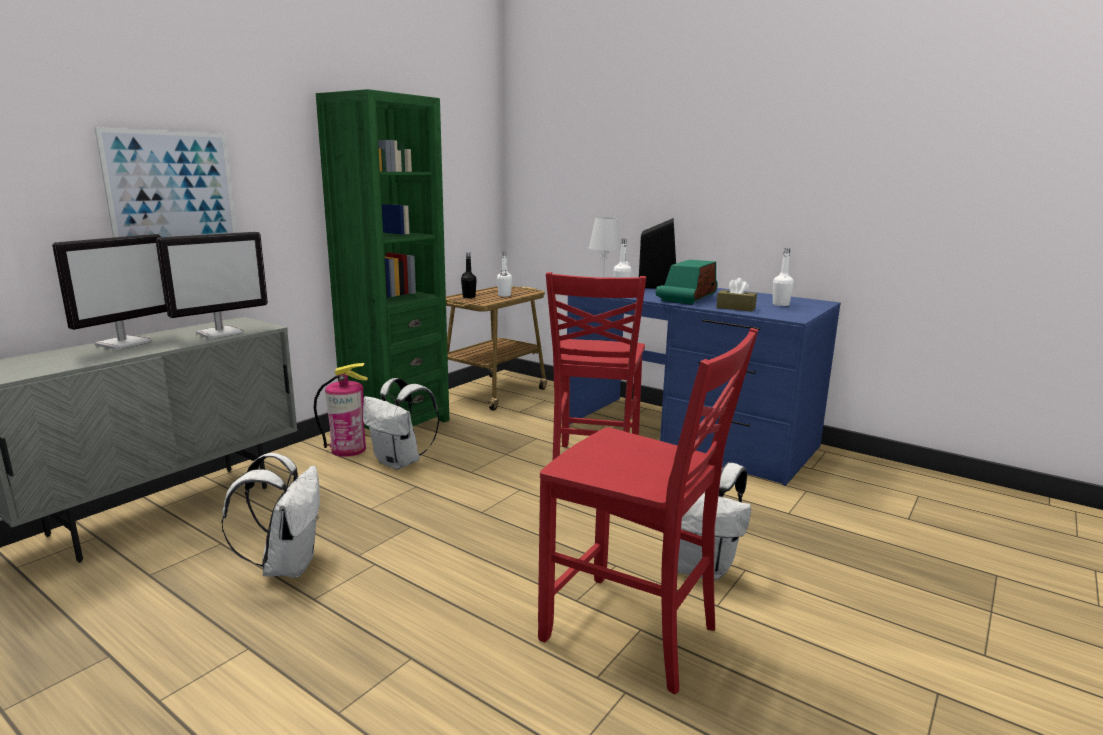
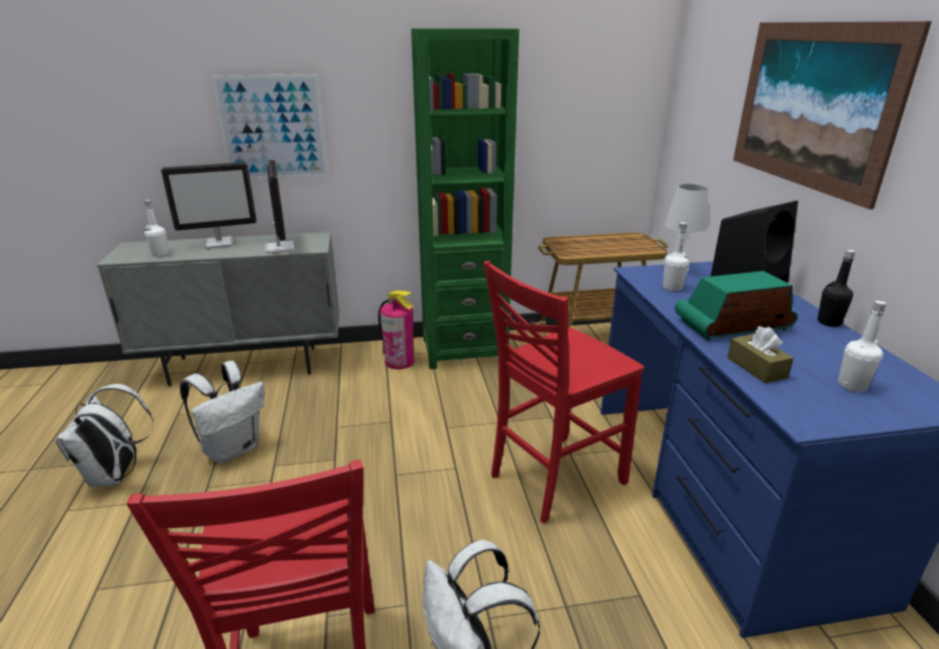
camera: 45 degrees right, 10 degrees up
(221, 333) = (280, 248): monitor -> monitor turned 105 degrees counterclockwise
(400, 462) = (413, 391): white backpack -> white backpack (116, 475)
(469, 297) = (573, 242): black bottle -> black bottle (829, 322)
(504, 295) = (612, 248): white bottle -> white bottle (160, 254)
(660, 157) = (812, 105): none -> picture

